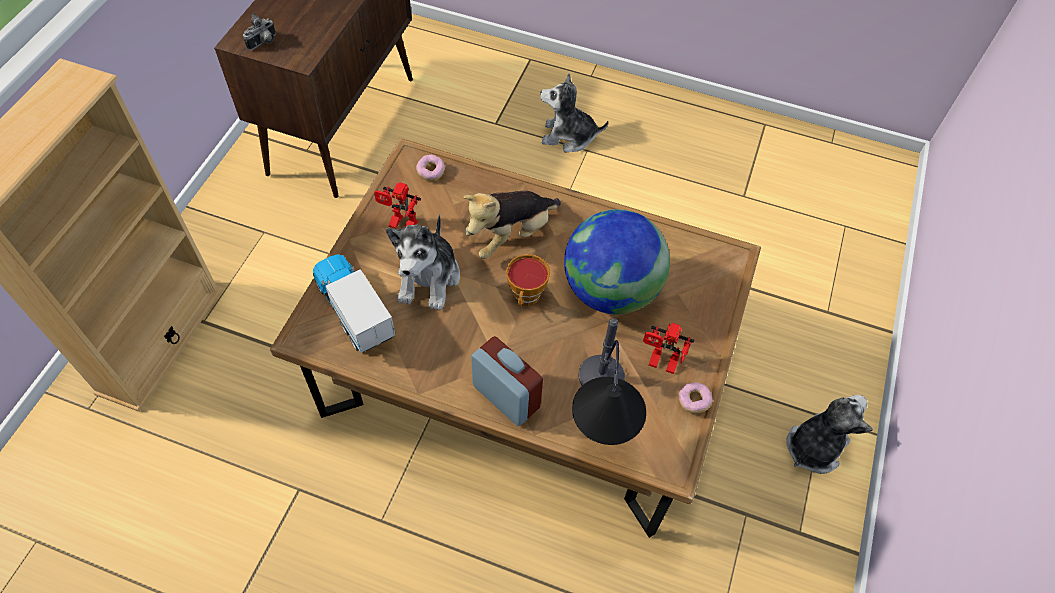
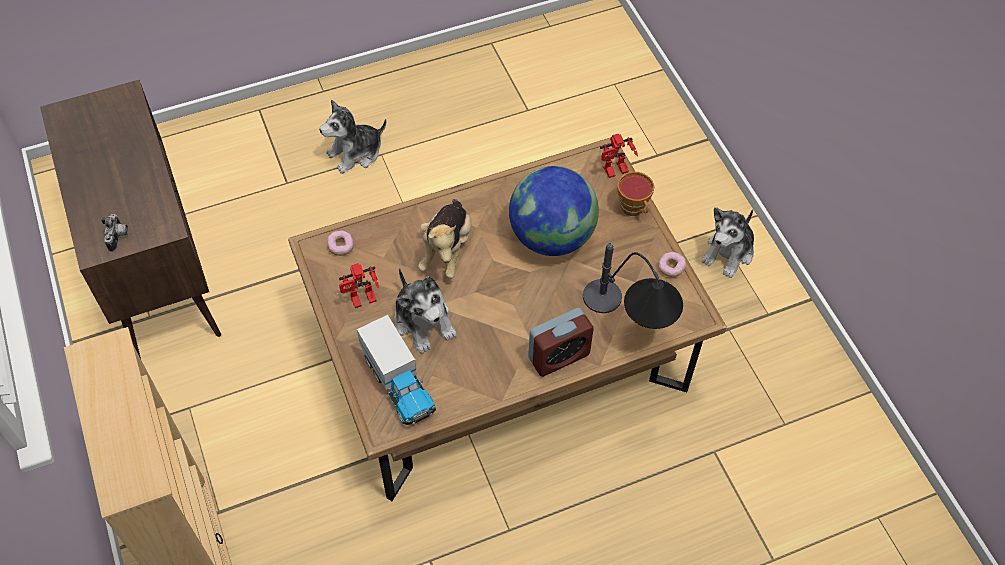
camera: 40 degrees left, 0 degrees up
(354, 312) = (399, 384): toy truck -> toy truck turned 135 degrees counterclockwise
(506, 396) = (559, 356): alarm clock -> alarm clock turned 150 degrees clockwise
(526, 297) = (503, 283): cup -> cup (634, 209)
(660, 364) = (629, 261): toy robot -> toy robot (615, 172)
(814, 446) = (729, 252): plush toy -> plush toy turned 150 degrees counterclockwise

